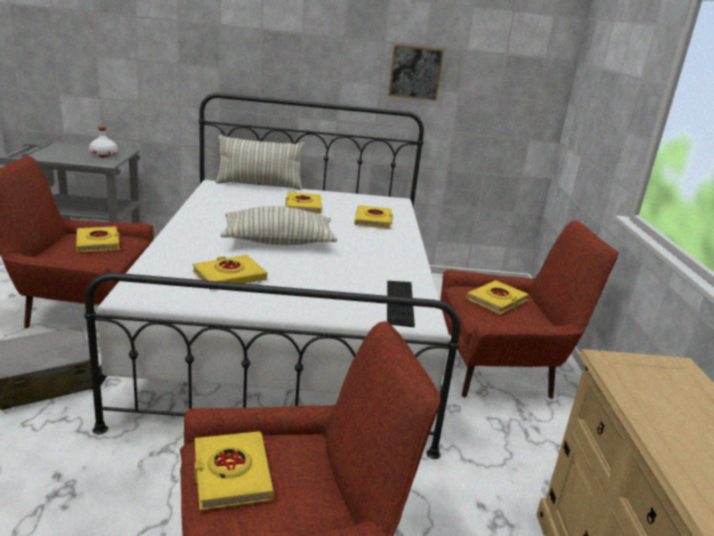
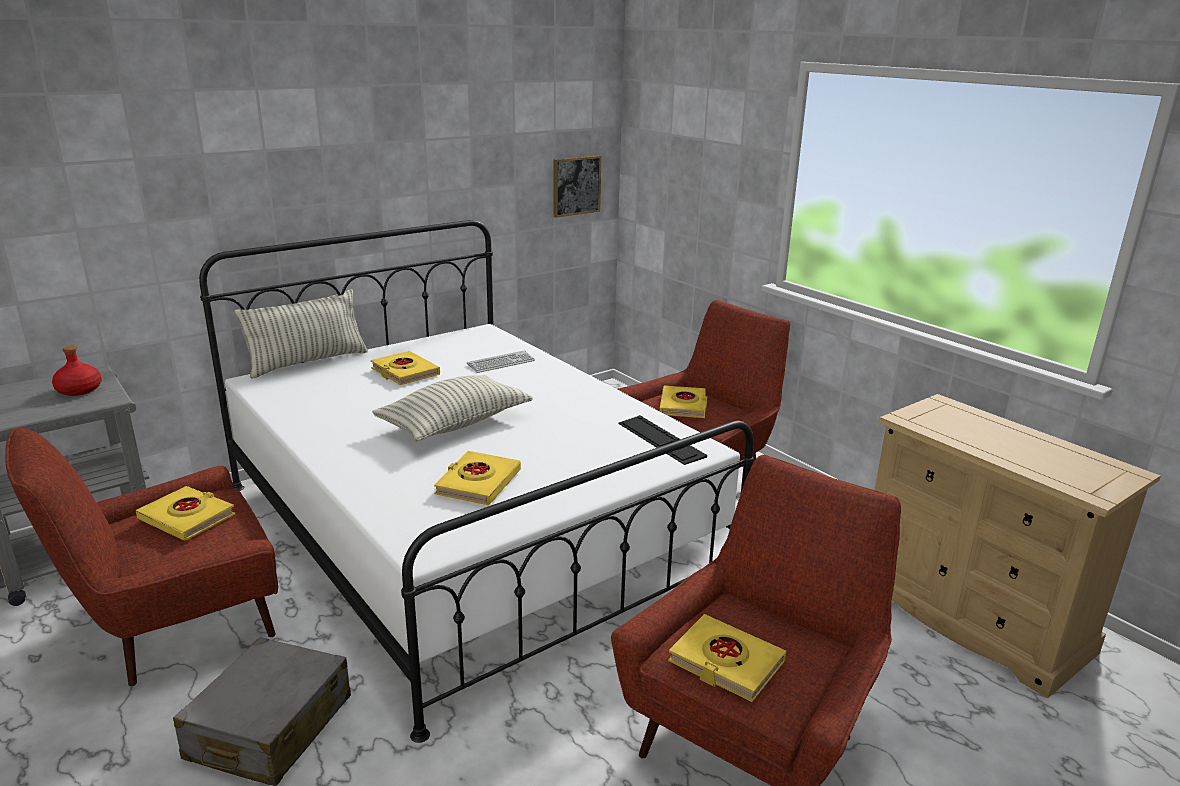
camera: 35 degrees left, 0 degrees up
(104, 155) = (80, 390): white bottle -> red bottle
(373, 221) = (501, 363): yellow book -> keyboard
(415, 72) = (466, 170): picture -> picture (576, 185)

